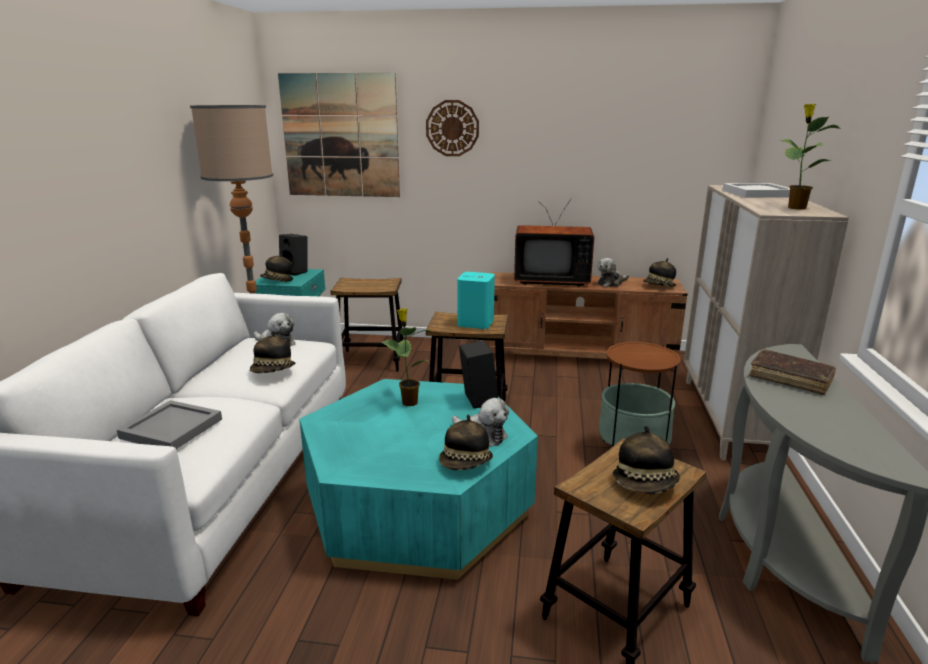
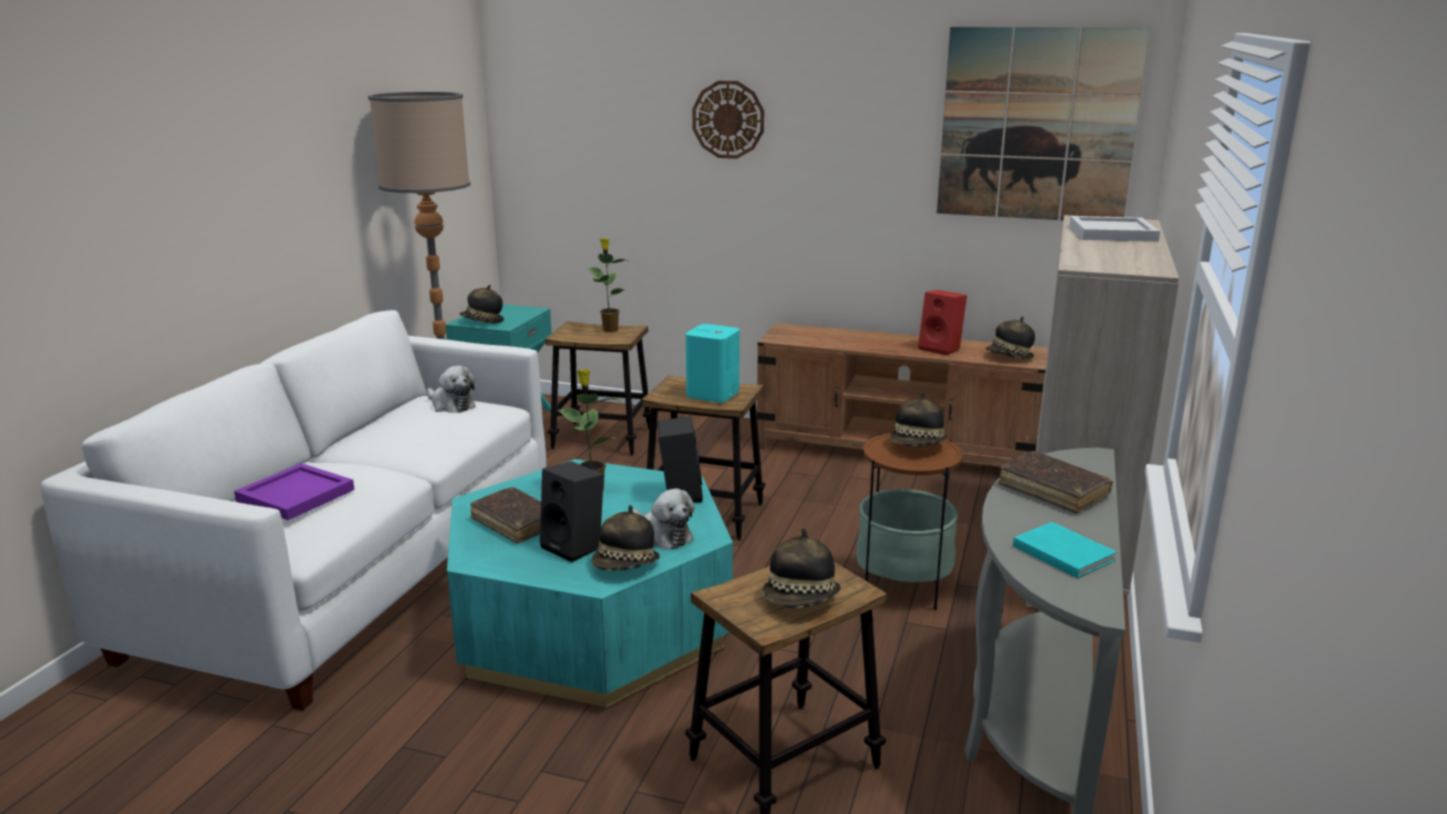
camera: 10 degrees right, 0 degrees up
(171, 428) = (296, 494): grey tray -> purple tray
(273, 371) = (434, 439): hat -> hat (918, 445)
(296, 272) = (512, 310): black speaker -> black speaker (575, 547)
(340, 136) = (579, 126): picture -> picture (1037, 125)
(360, 435) = (515, 523): none -> brown book
(550, 280) = (856, 340): television -> none
(611, 283) = (941, 348): plush toy -> red speaker
(795, 208) = (1127, 260): potted plant -> potted plant (610, 329)
(840, 427) = (1062, 552): none -> turquoise book

